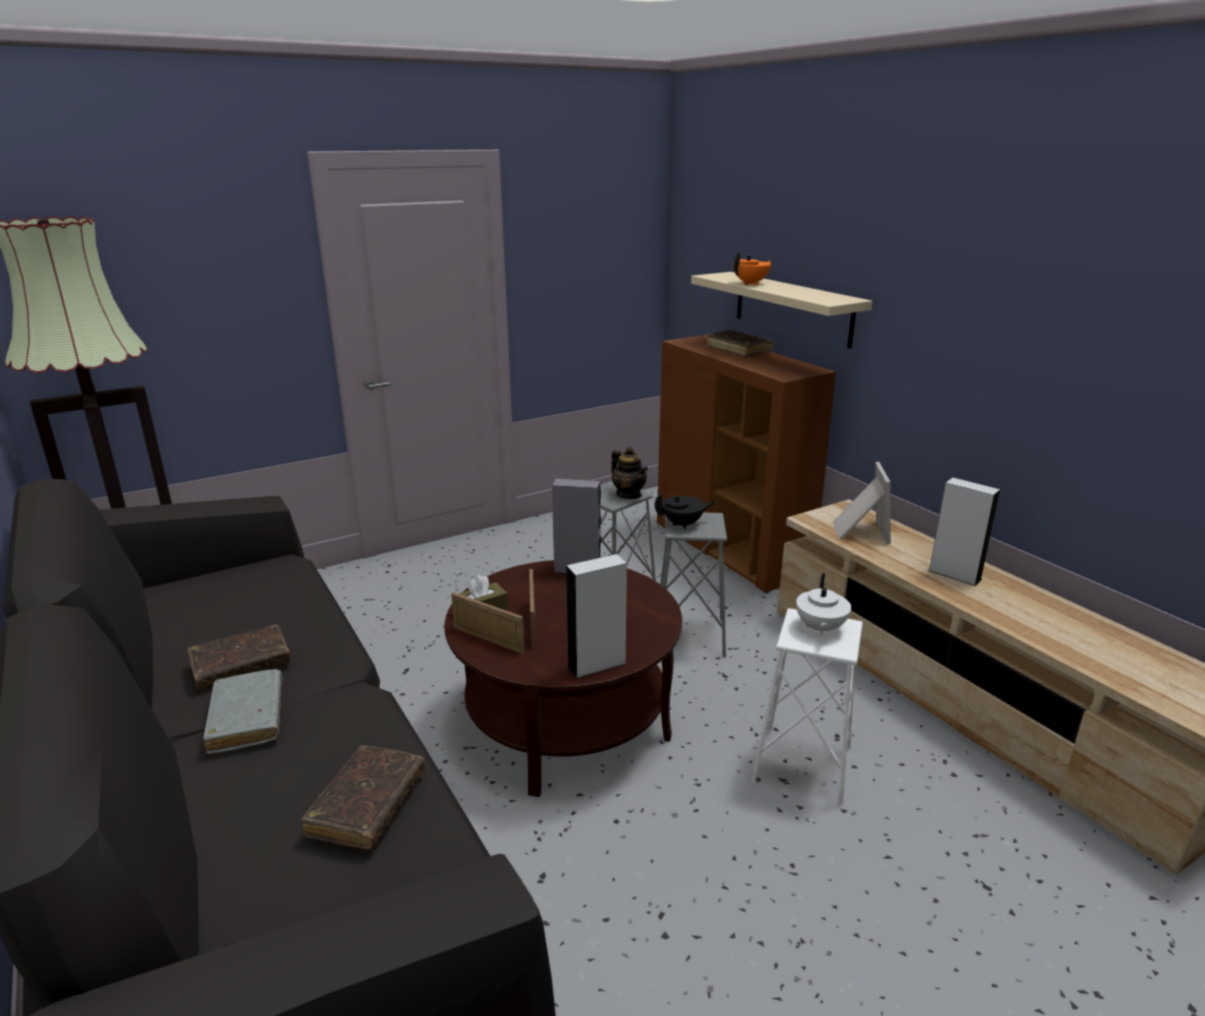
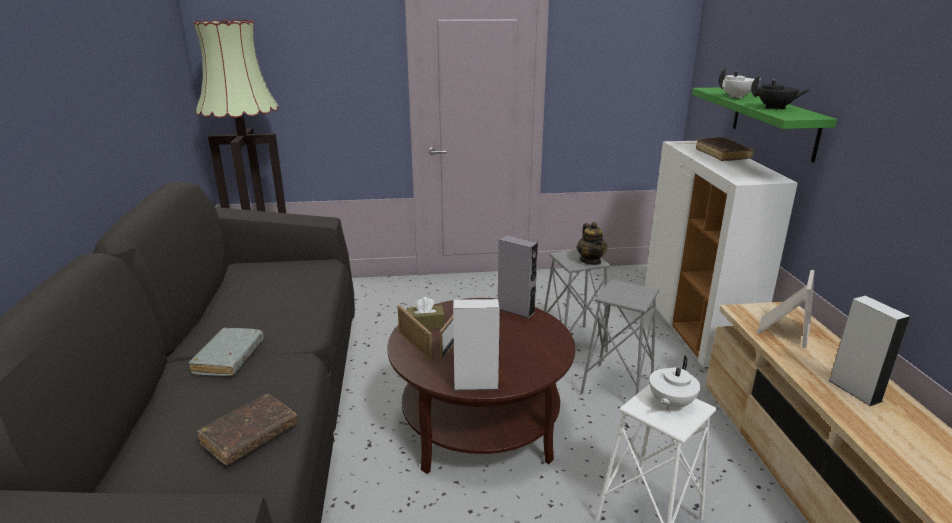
camera: 25 degrees right, 0 degrees up
(241, 665) = (253, 323): brown book -> none
(683, 524) = (617, 292): black teapot -> black teapot (775, 108)
(731, 551) = (695, 327): brown cabinet -> white cabinet
(751, 283) = (736, 97): orange teapot -> white teapot
(792, 308) = (774, 122): beige shelf -> green shelf

